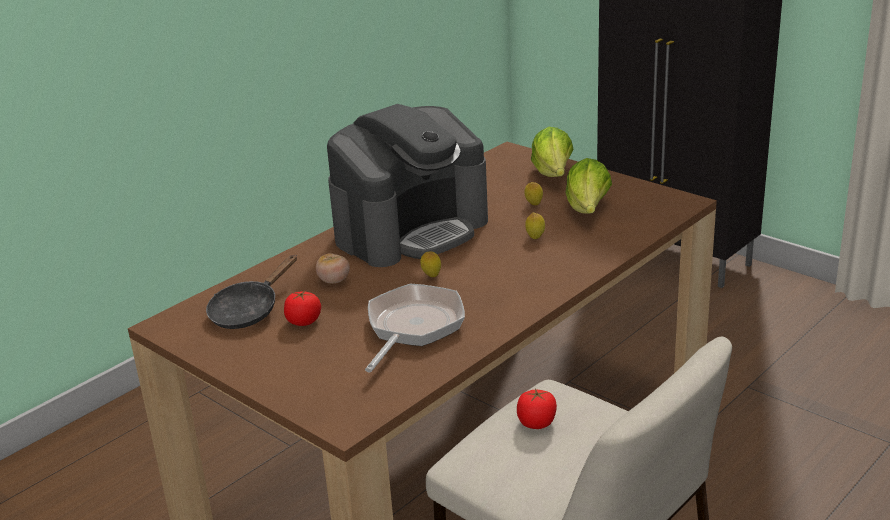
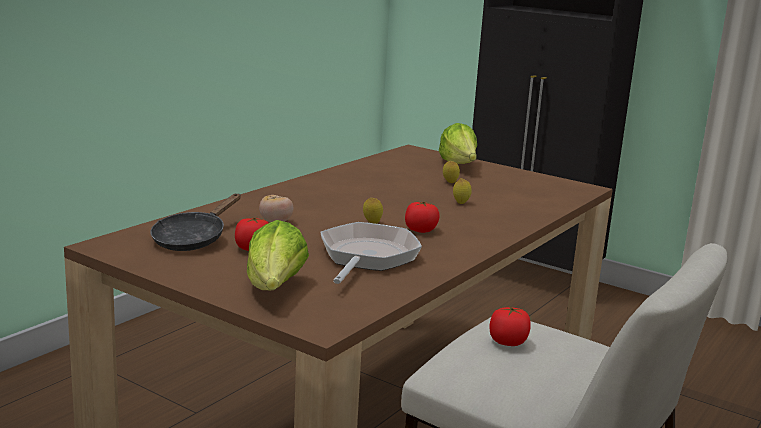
camera: 10 degrees left, 10 degrees down
(411, 230) = (341, 193): coffee machine -> none
(479, 283) = (420, 230): none -> tomato
(588, 210) = (501, 189): lettuce -> lettuce (274, 289)

